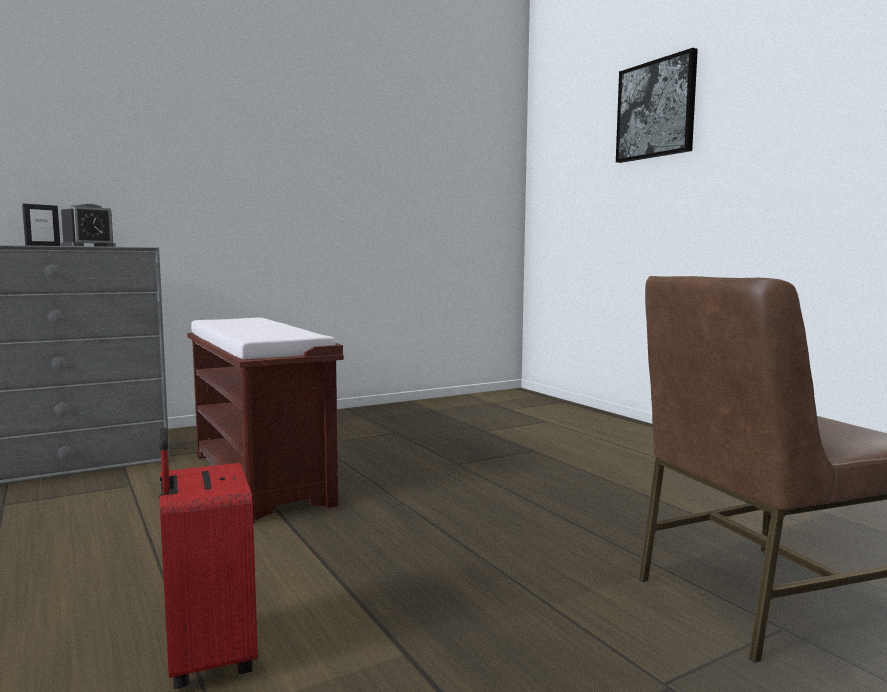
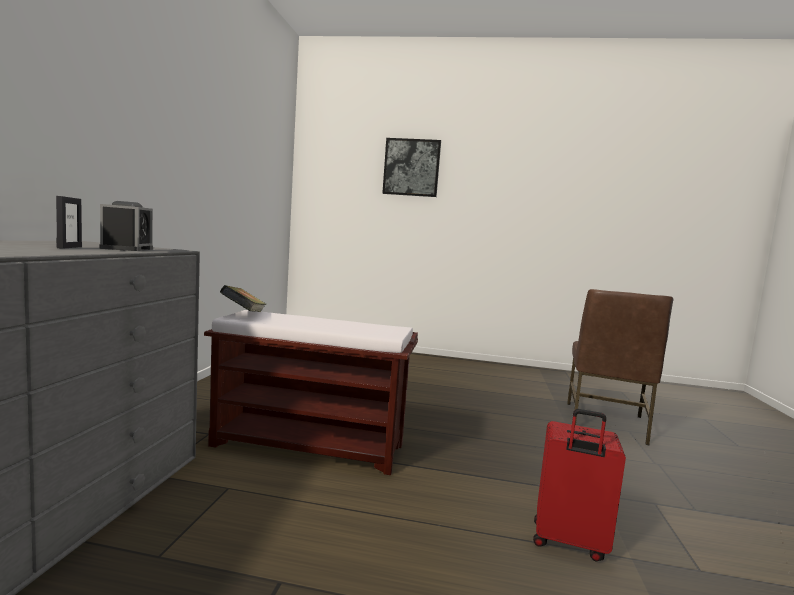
camera: 50 degrees left, 0 degrees up
(232, 319) = (243, 314): none -> book

